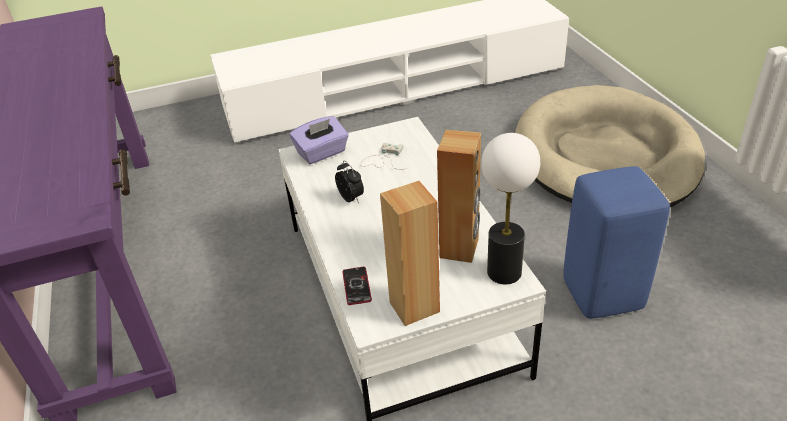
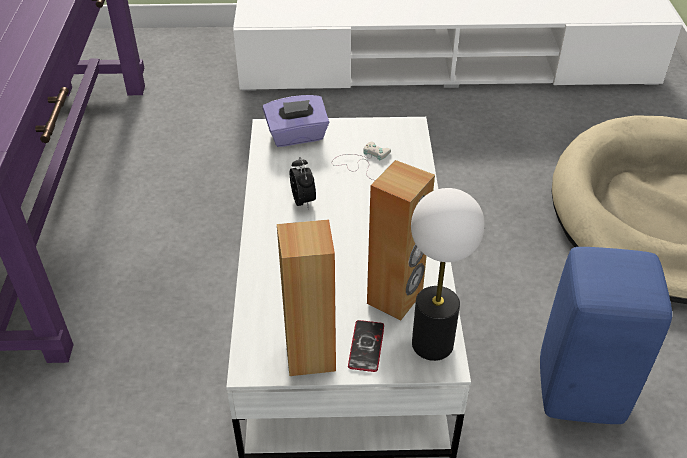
camera: 15 degrees right, 5 degrees up
(356, 286) = (259, 311): phone -> phone (366, 346)

